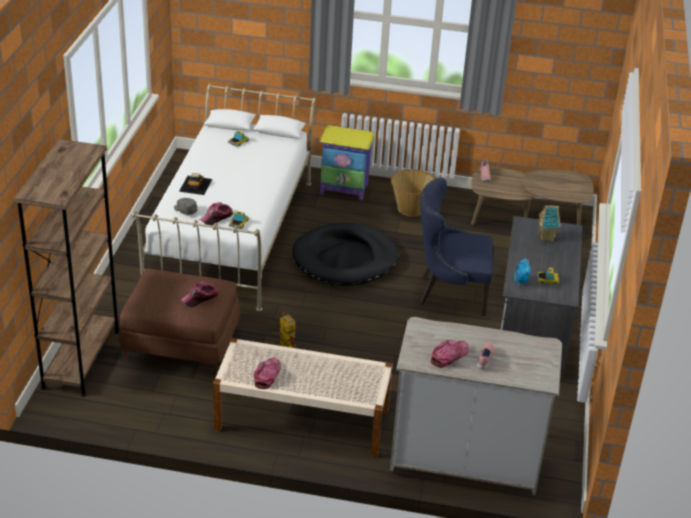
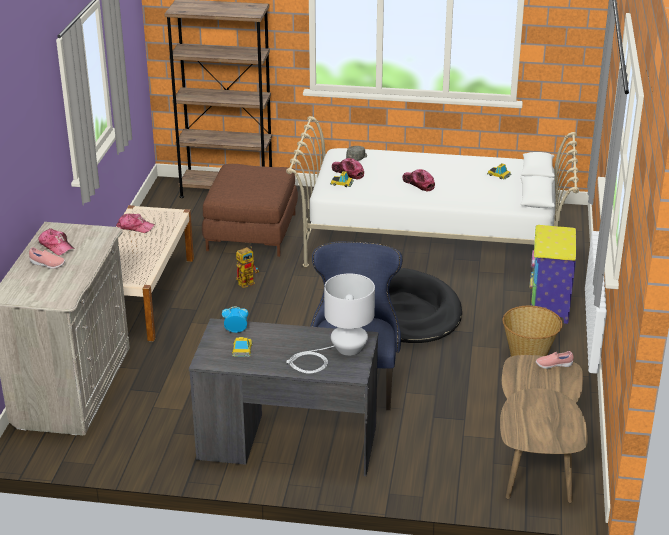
camera: 90 degrees right, 5 degrees down
(196, 185) = (404, 159): toy car -> none
(199, 298) = (244, 189): cap -> cap (418, 183)
(547, 237) = (333, 354): toy house -> grey table lamp

